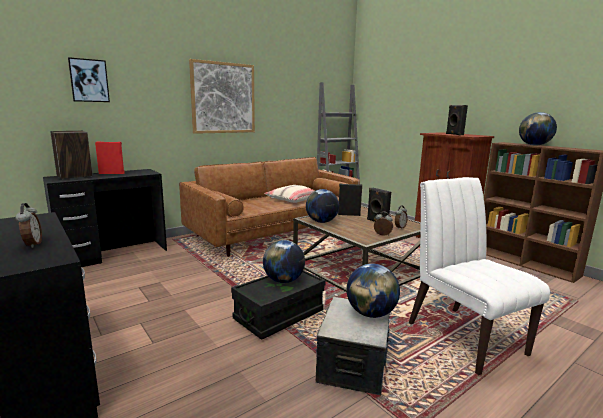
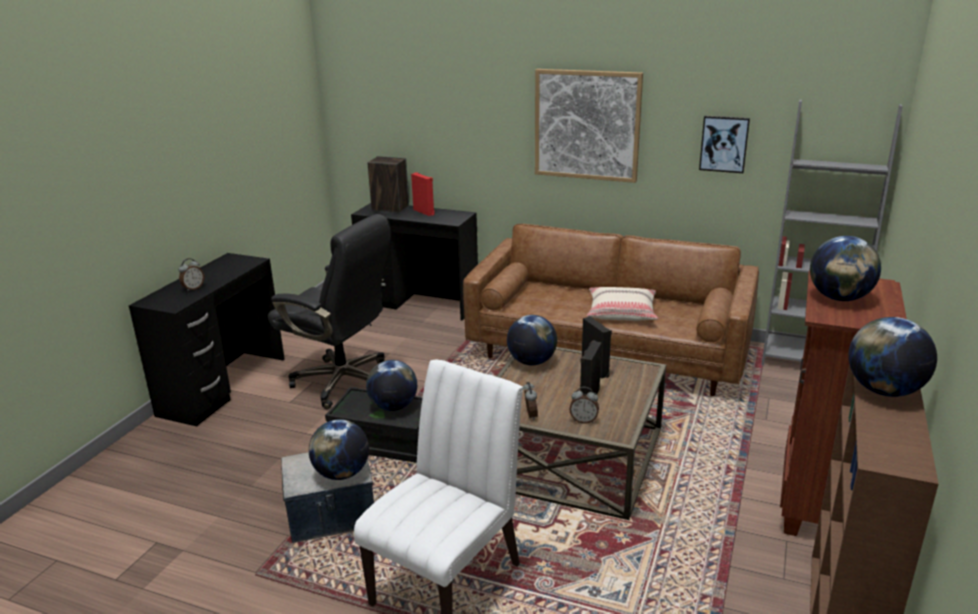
camera: 60 degrees right, 10 degrees up
(89, 80) = (418, 100): picture -> picture (724, 144)
(163, 310) = (340, 381): none -> black office chair
(454, 134) = (839, 298): black speaker -> globe

